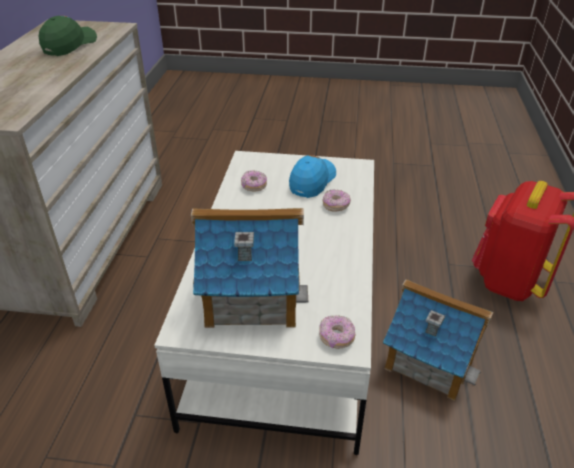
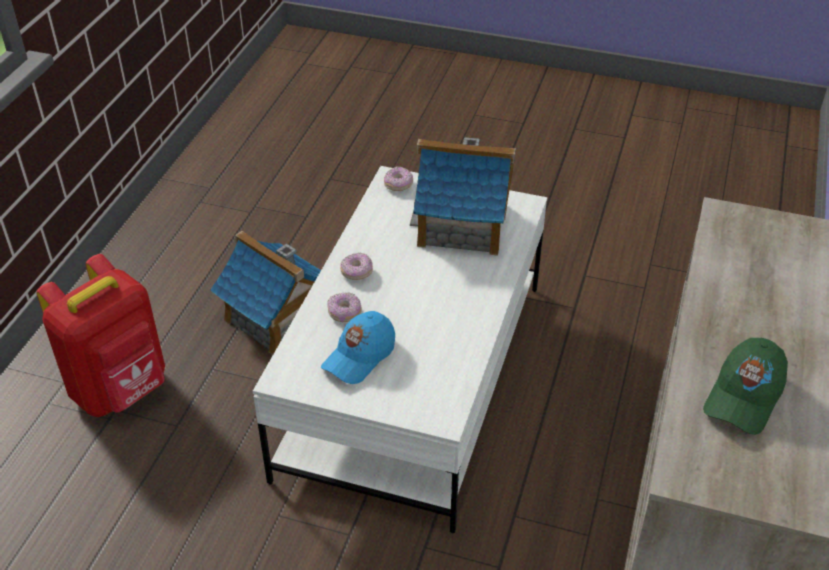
camera: 170 degrees left, 5 degrees up
(254, 186) = (440, 358): donut -> donut (357, 272)

